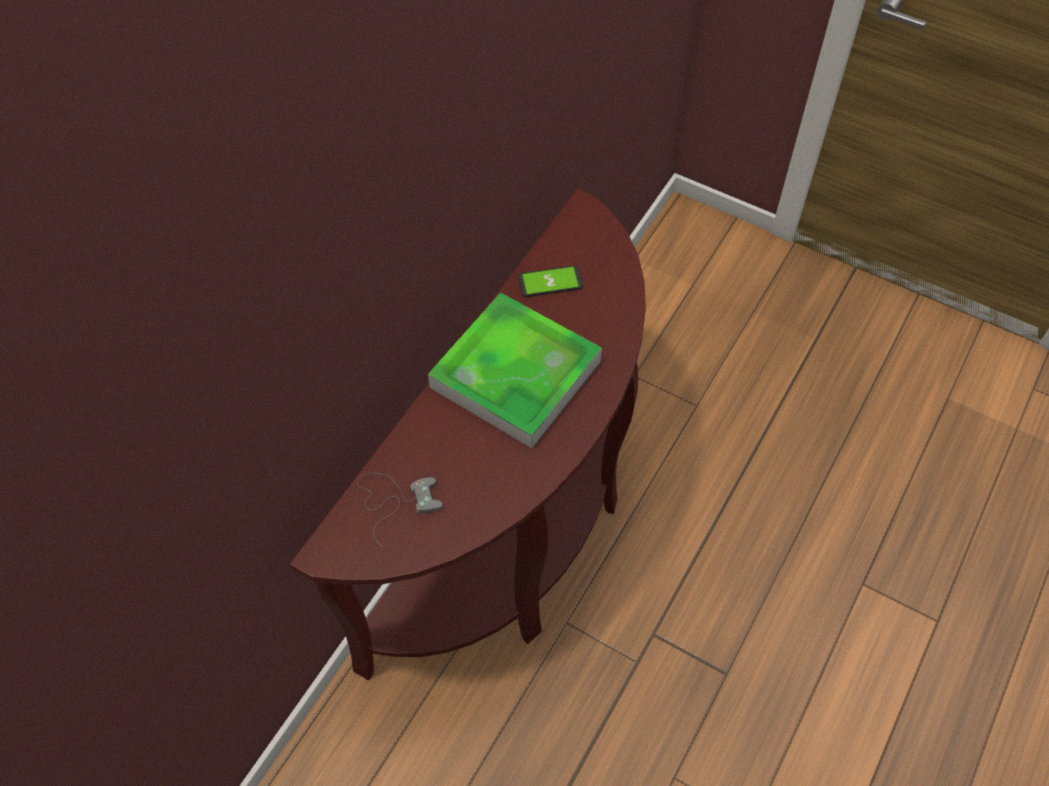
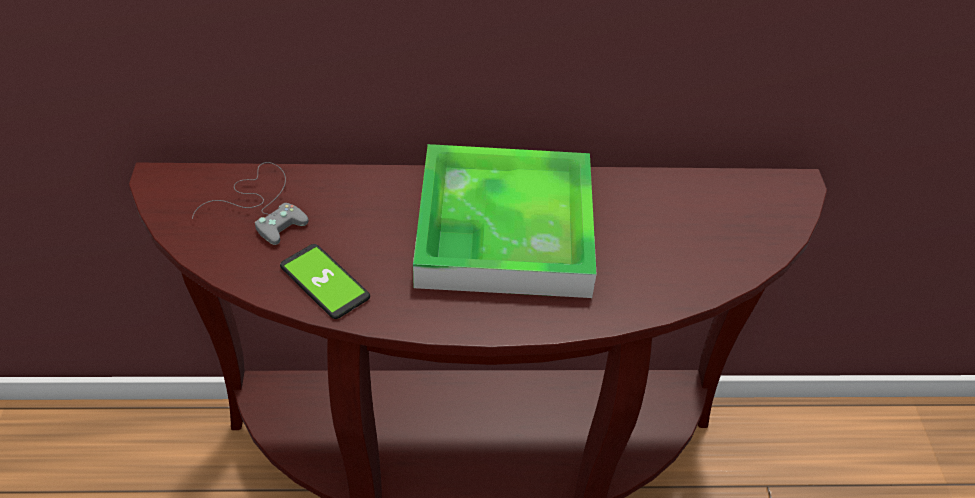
camera: 55 degrees right, 10 degrees down
(550, 282) = (661, 203): phone -> phone (324, 282)

